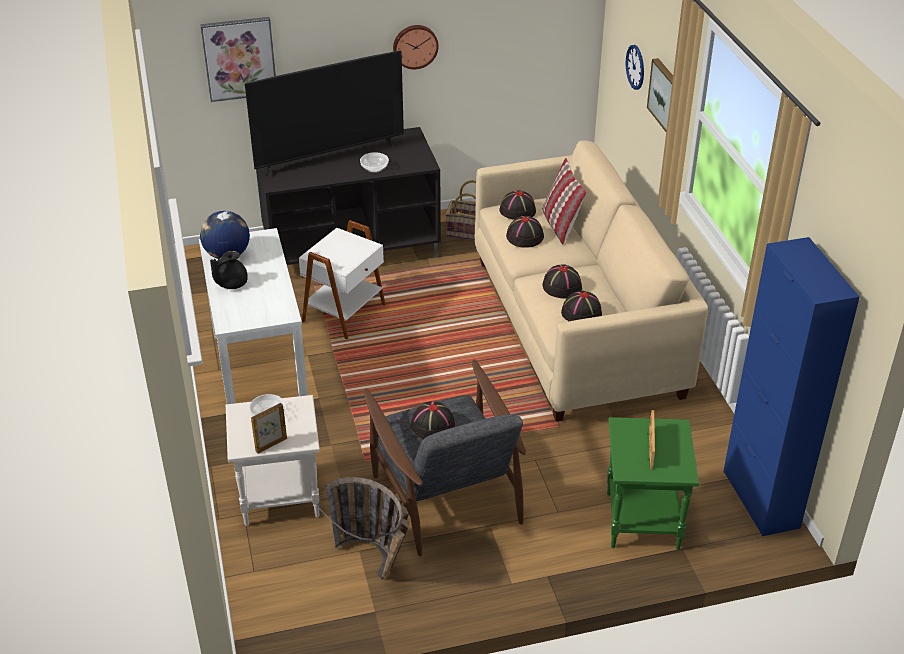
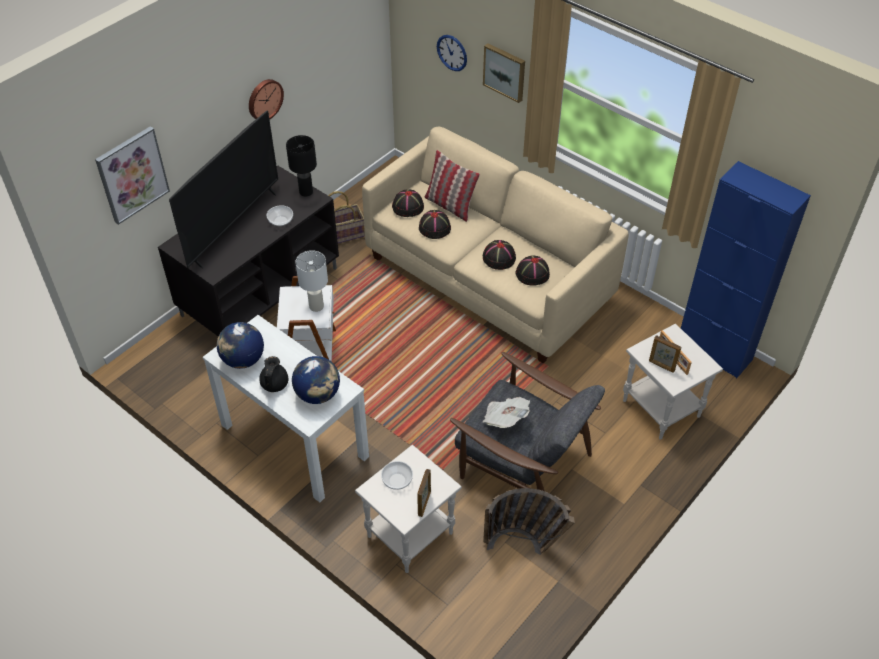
camera: 35 degrees left, 10 degrees up
(258, 307) = (318, 394): none -> globe
(351, 255) = (317, 306): none -> white table lamp
(422, 155) = (306, 192): none -> black table lamp
(432, 425) = (505, 419): black hat -> newspaper
(630, 448) = (661, 366): none -> picture frame
(644, 522) = (662, 408): green side table -> white side table

